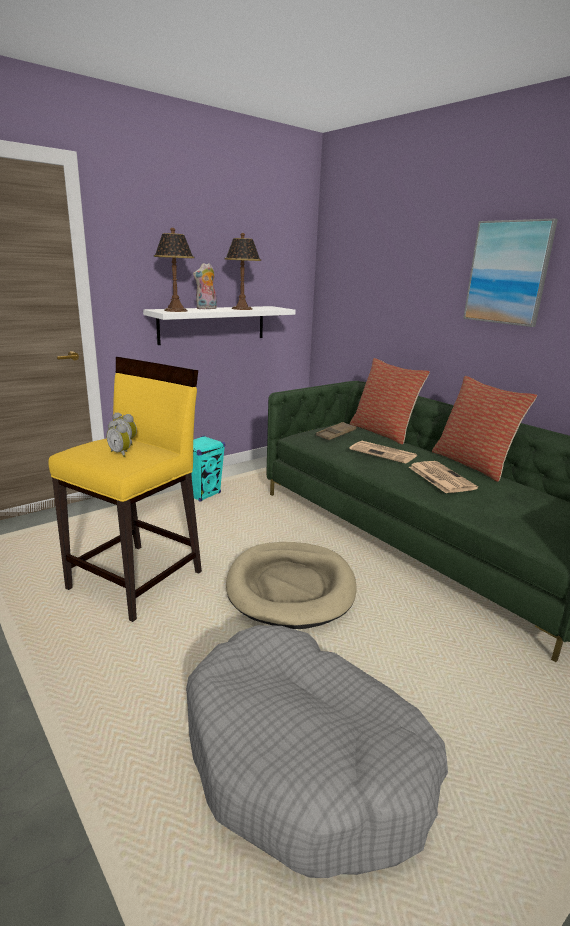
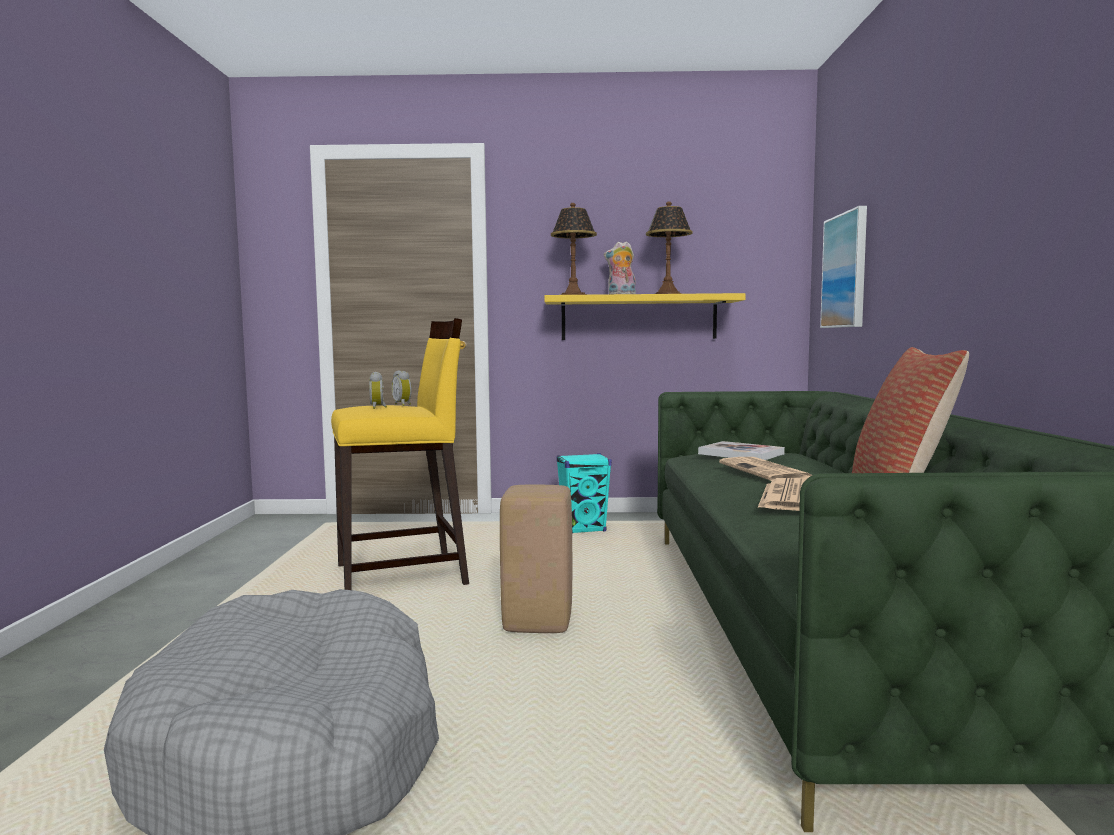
camera: 40 degrees right, 15 degrees down
(213, 324) = (638, 318): white shelf -> yellow shelf
(291, 587) = (539, 622): beige dog bed -> beige stool
(336, 434) = (741, 454): brown tray -> book
(383, 432) = (826, 460): pillow -> none
(508, 273) = (985, 168): picture -> picture (845, 271)

